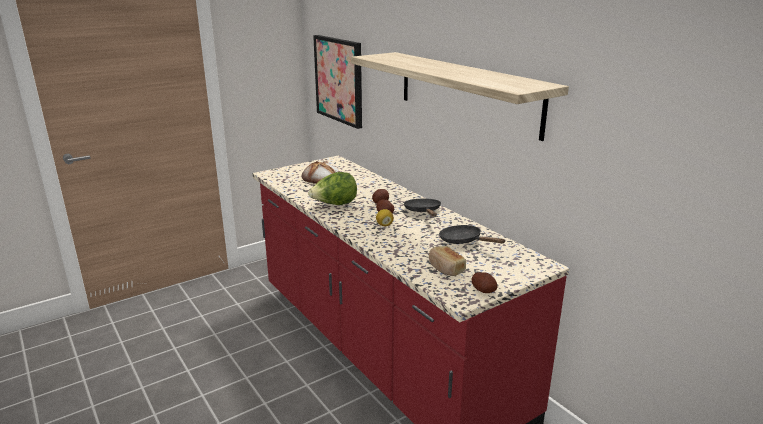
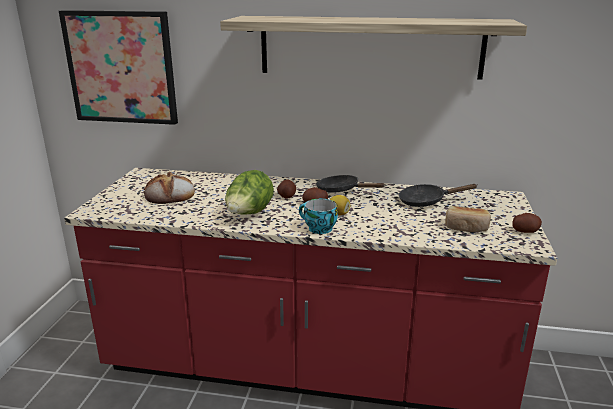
camera: 45 degrees left, 0 degrees up
(351, 228) = (318, 229): none -> cup

